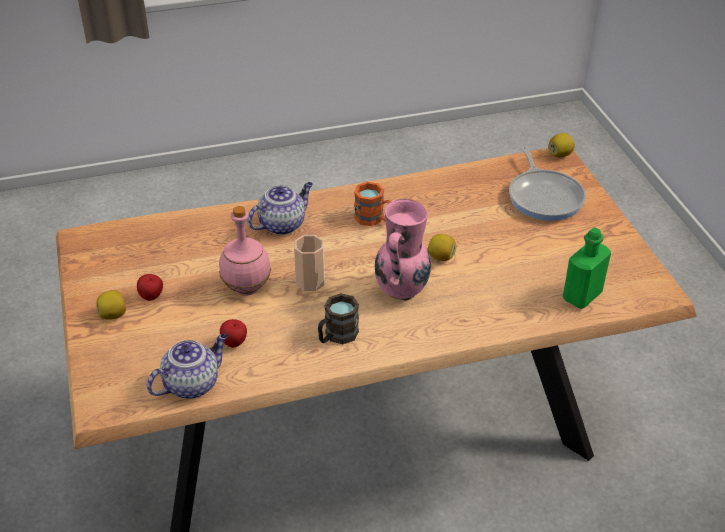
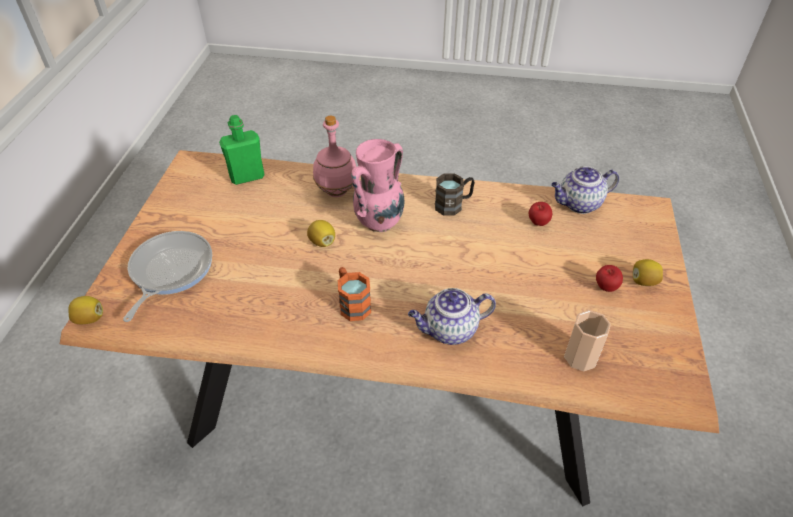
camera: 155 degrees left, 5 degrees up
(246, 288) = (513, 268): pink bottle -> pink bottle (337, 191)
(310, 282) = (452, 256): cup -> cup (580, 357)

